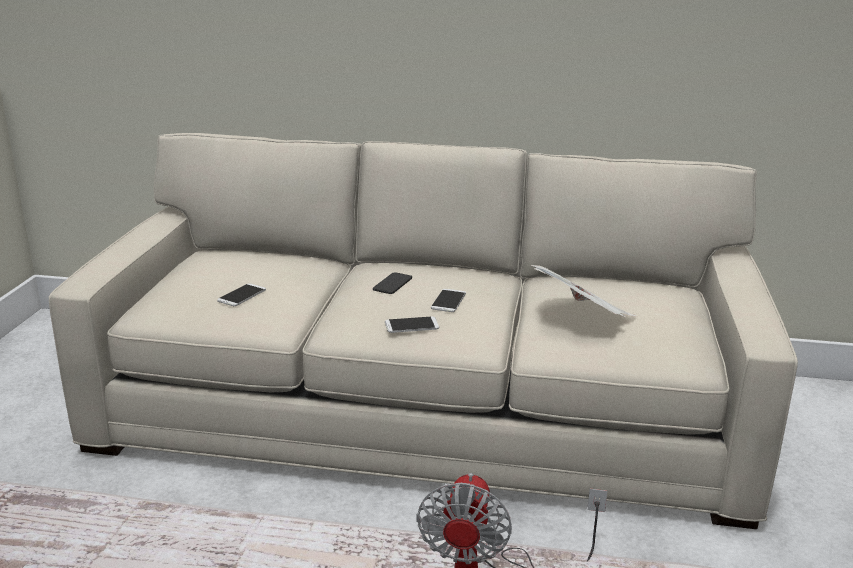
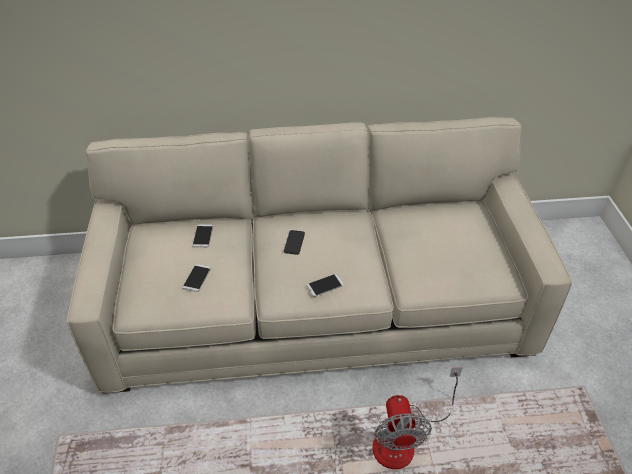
camera: 15 degrees left, 20 degrees up
(448, 301) = (338, 254): phone -> phone (203, 236)
(582, 318) = (428, 254): newspaper -> none

